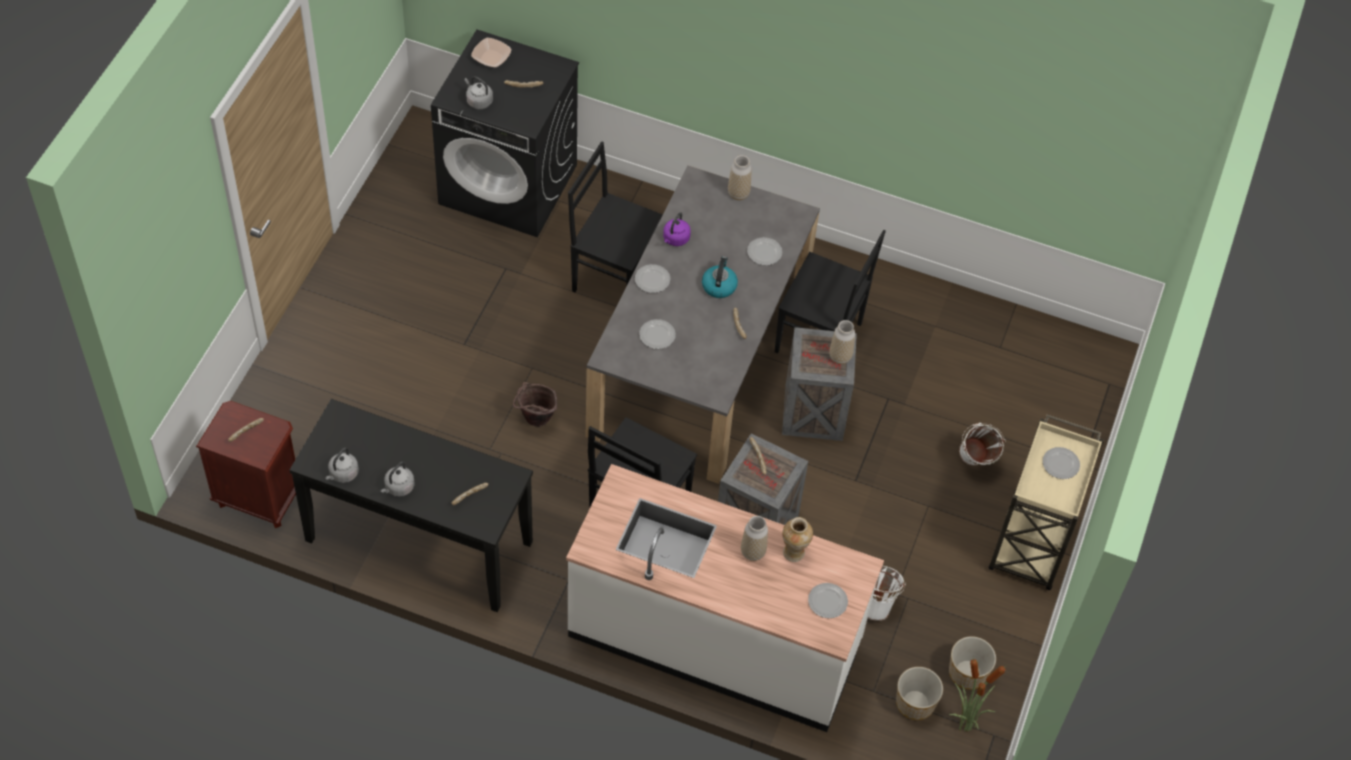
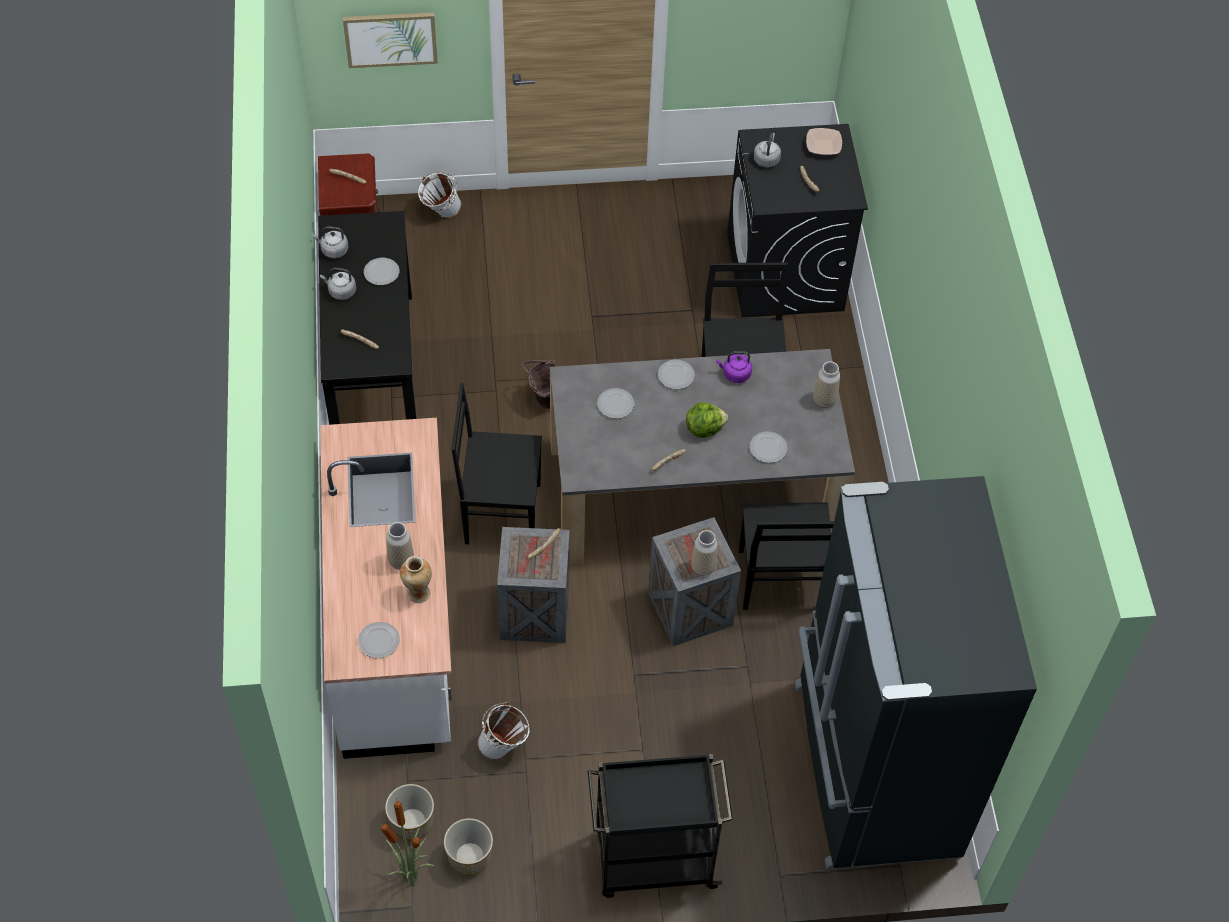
camera: 65 degrees right, 0 degrees up
(180, 289) = (390, 38): none -> picture
(719, 286) = (704, 428): kettle -> lettuce
(975, 463) = (718, 773): white bucket -> white bucket (440, 214)
(1021, 362) = (871, 770): none -> black fridge
(1031, 544) = (652, 860): beige cart -> black cart
(1060, 464) = (671, 796): plate -> plate (381, 273)

